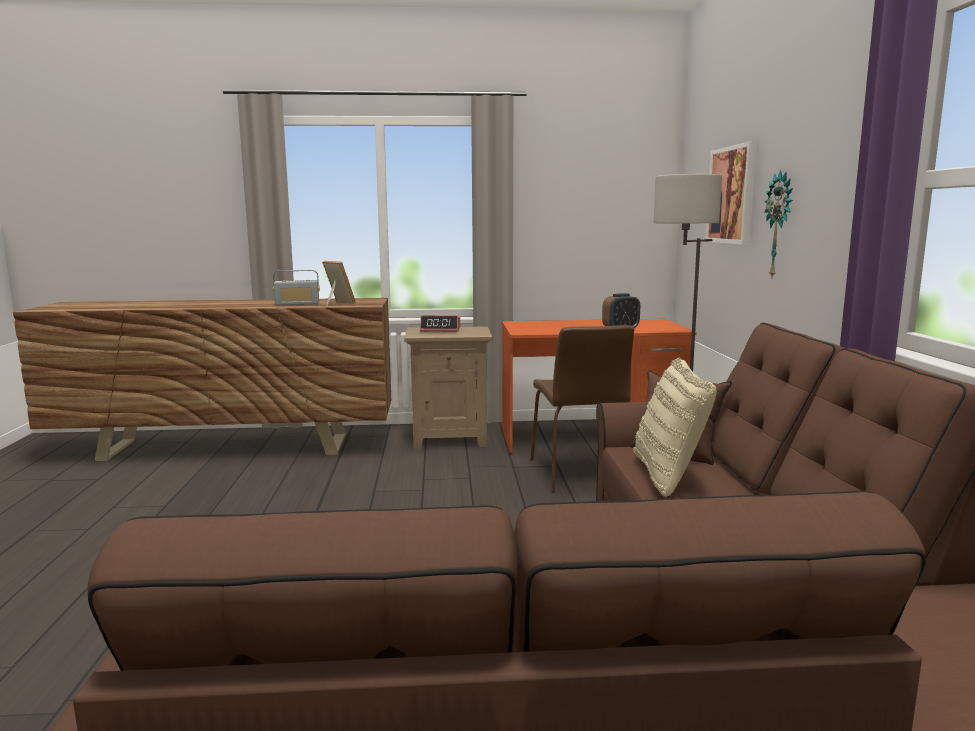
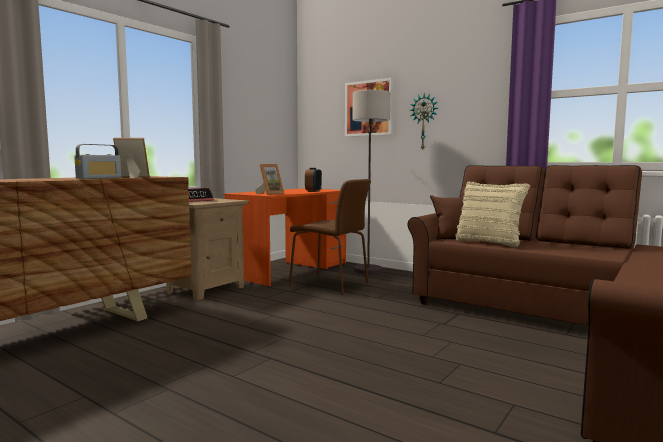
camera: 50 degrees left, 5 degrees down
(539, 328) = (270, 193): none -> picture frame

